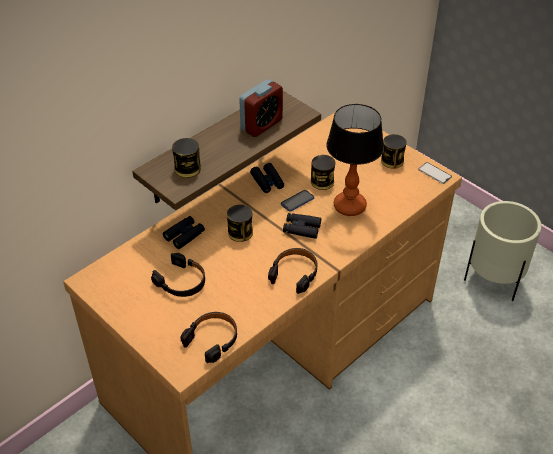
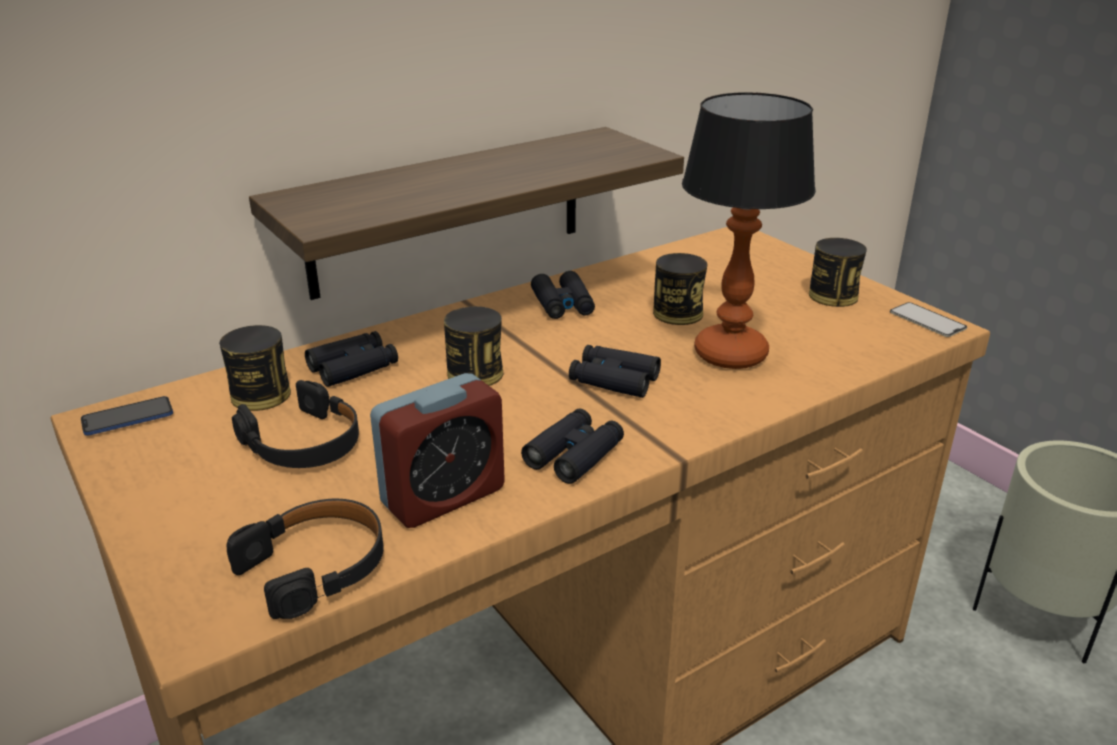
camera: 10 degrees right, 15 degrees down
(187, 169) = (365, 200): can -> can (261, 395)
(261, 125) = (553, 161): alarm clock -> alarm clock (443, 496)
(294, 273) = (574, 454): black headphones -> black binoculars
(297, 201) = (616, 337): phone -> phone (128, 418)

